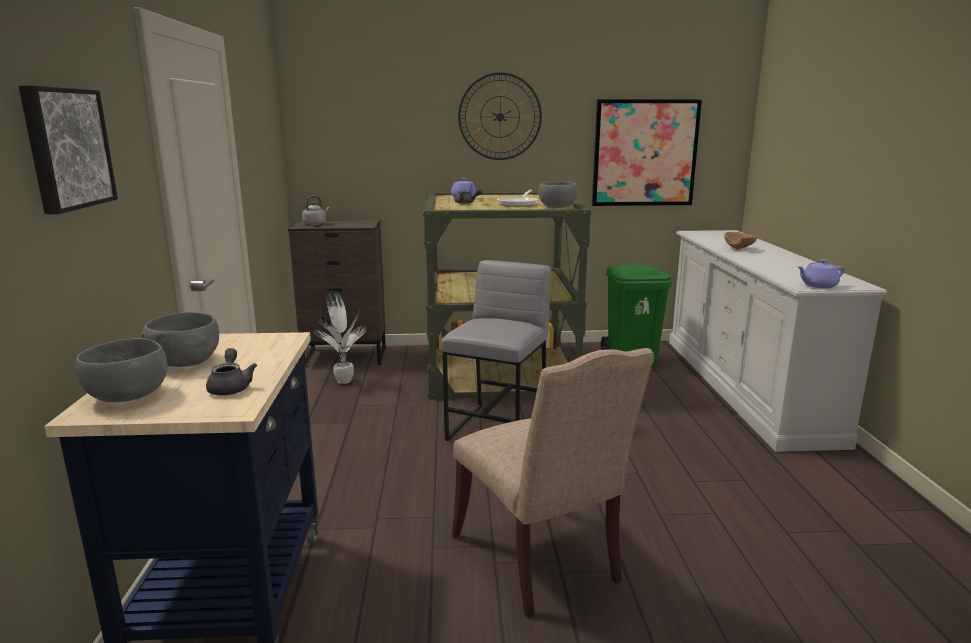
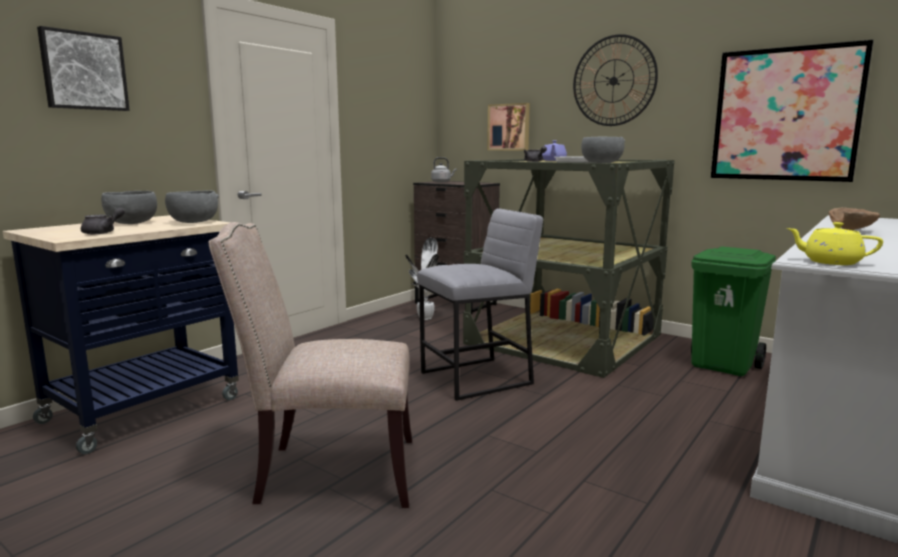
camera: 40 degrees right, 5 degrees down
(128, 396) = (61, 228): grey bowl -> grey bowl (194, 222)
(385, 159) = (509, 127): none -> picture
(541, 560) = (330, 473): beige chair -> beige chair turned 75 degrees clockwise
(818, 285) = (830, 262): purple teapot -> yellow teapot

